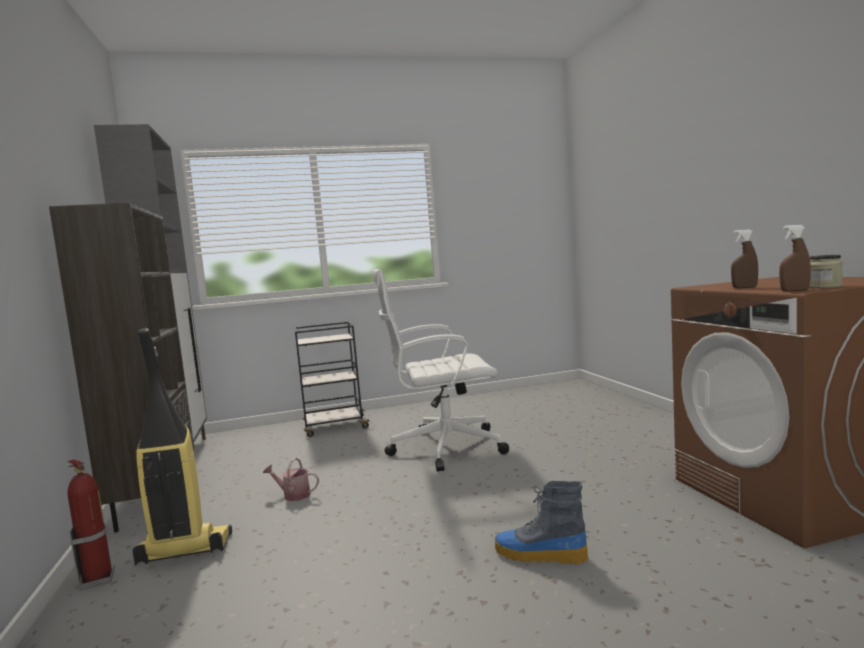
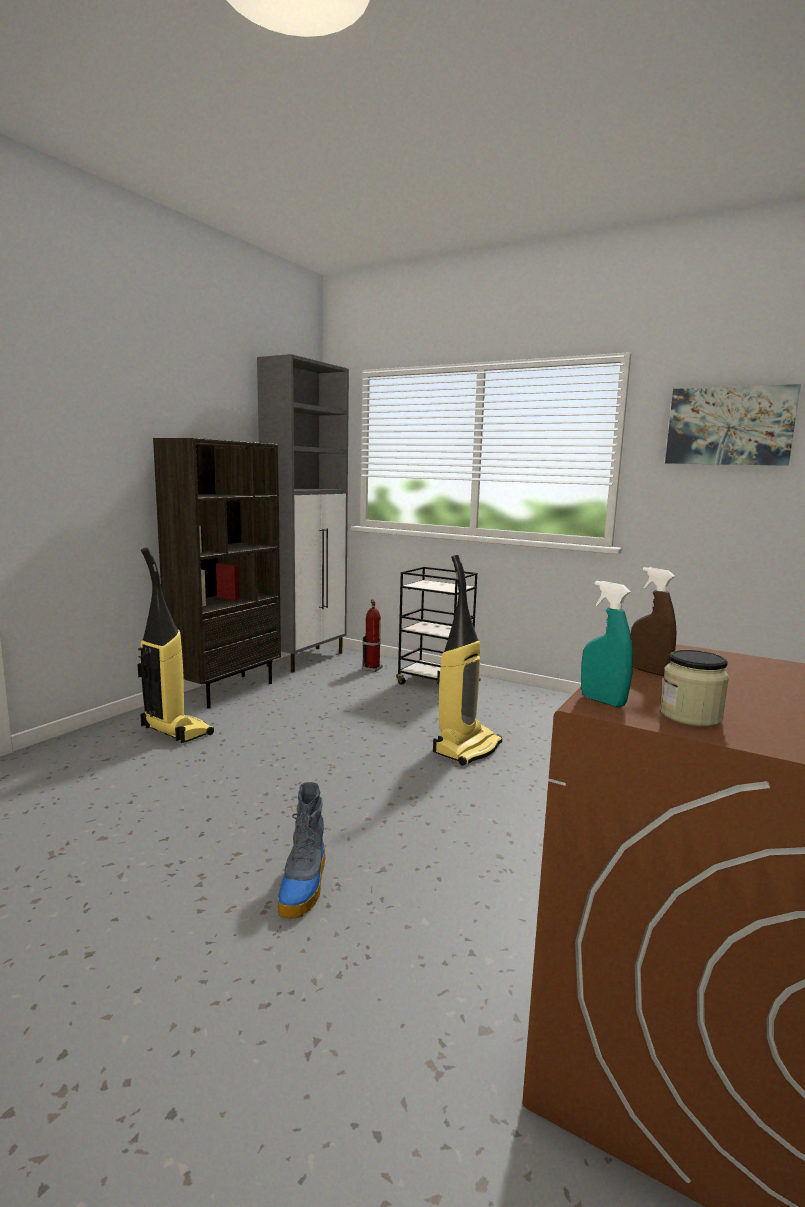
camera: 45 degrees right, 5 degrees up
(98, 579) = (122, 724): fire extinguisher -> fire extinguisher (372, 669)
(293, 495) = (291, 727): watering can -> none
(443, 448) = (466, 748): white office chair -> vacuum cleaner
(497, 193) = (729, 426): none -> picture
(539, 555) = (304, 885): boot -> boot turned 150 degrees counterclockwise
(794, 291) = (602, 701): brown spray bottle -> turquoise spray bottle

